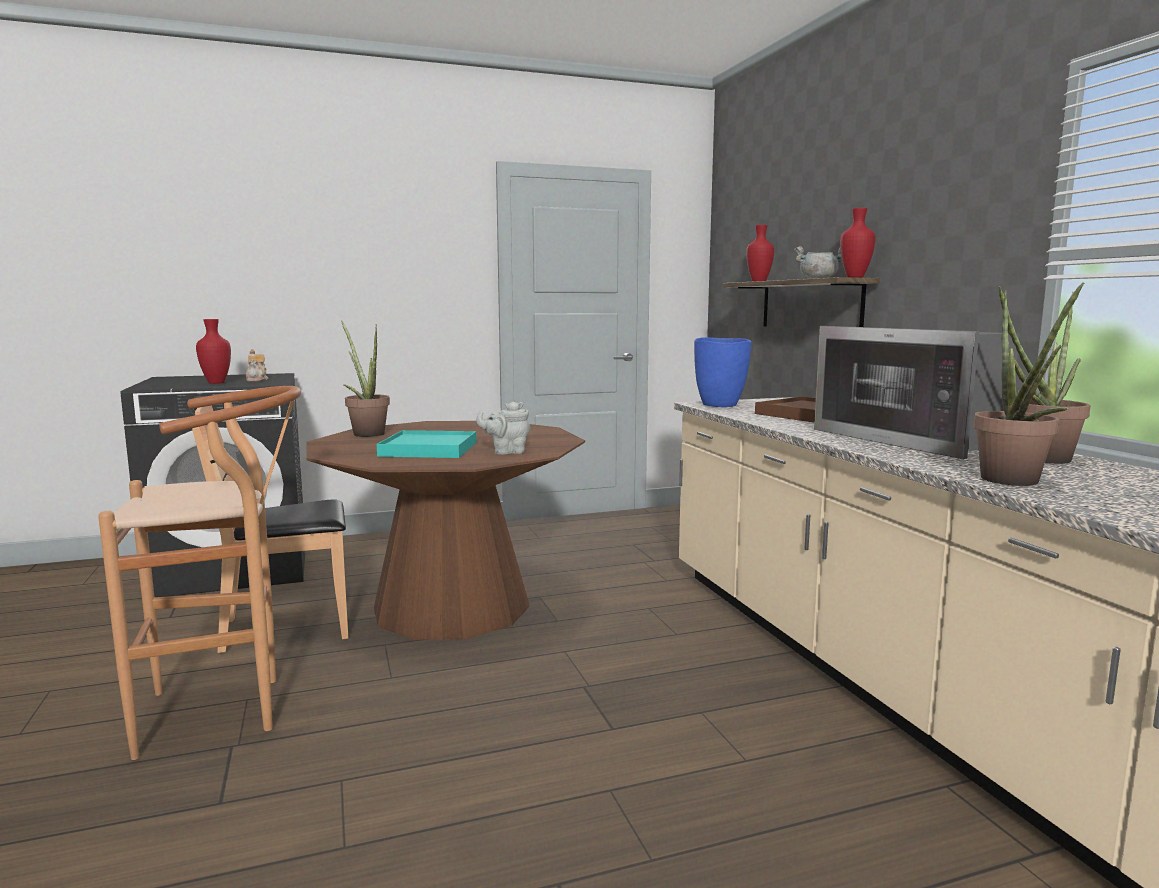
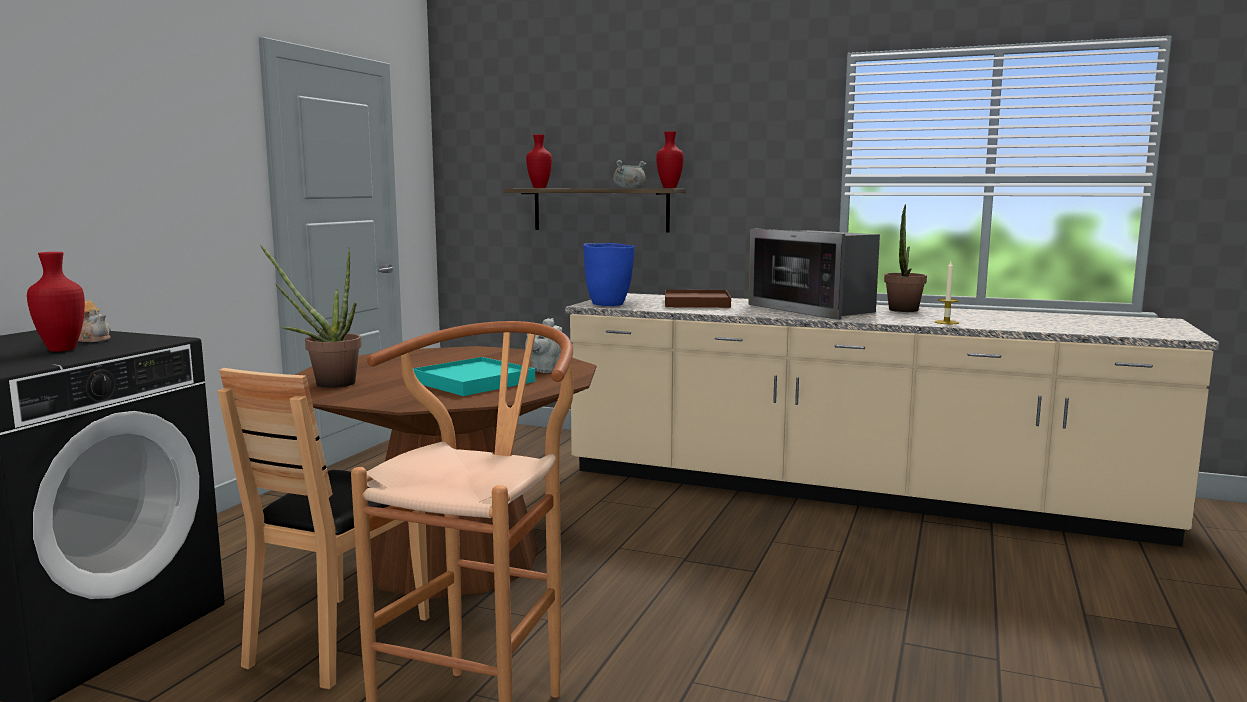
camera: 50 degrees left, 0 degrees up
(913, 439) = (814, 309): microwave -> microwave turned 45 degrees clockwise
(1014, 482) = (946, 322): potted plant -> candle

